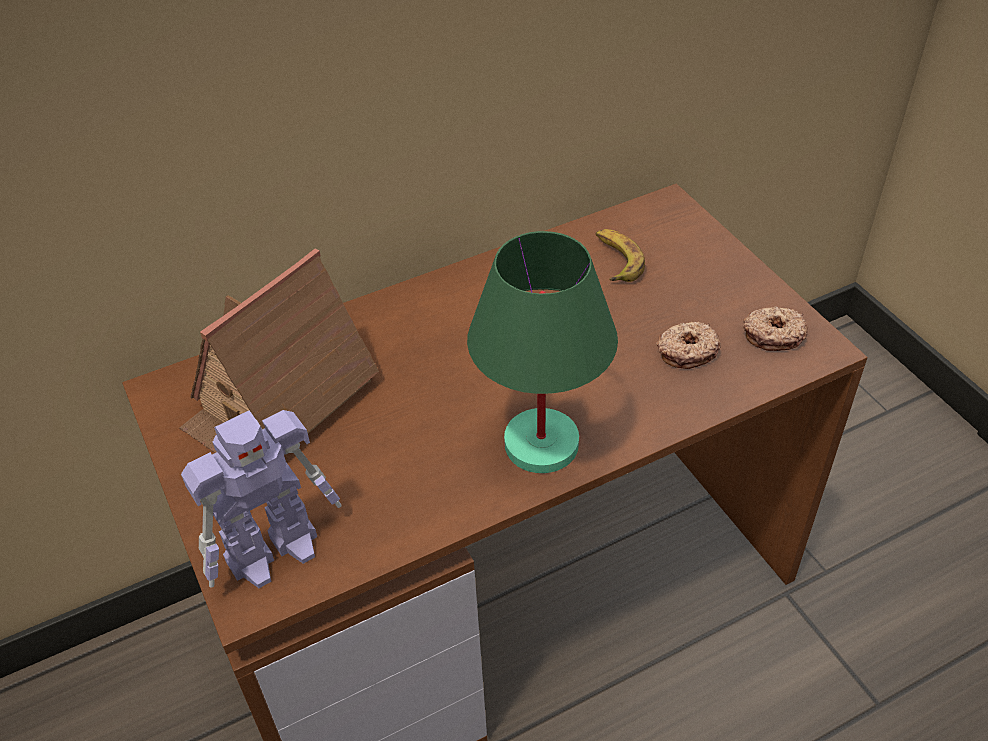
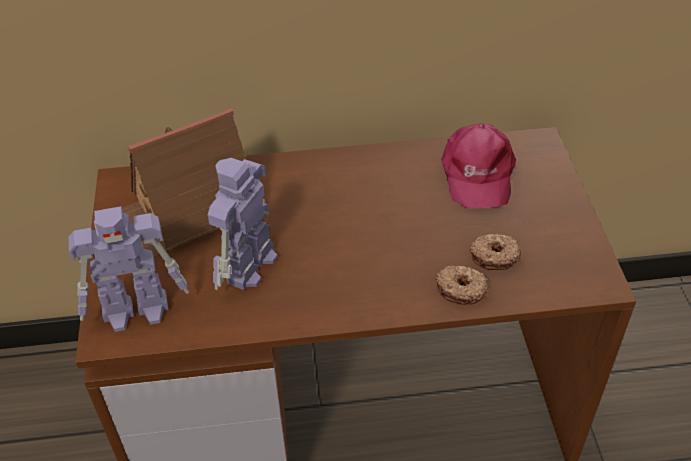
camera: 20 degrees right, 0 degrees up
(395, 450) = (248, 266): none -> toy robot
(542, 443) = (351, 292): green table lamp -> none
(616, 260) = (477, 173): banana -> pink cap
(773, 334) = (568, 262): donut -> donut (461, 289)

